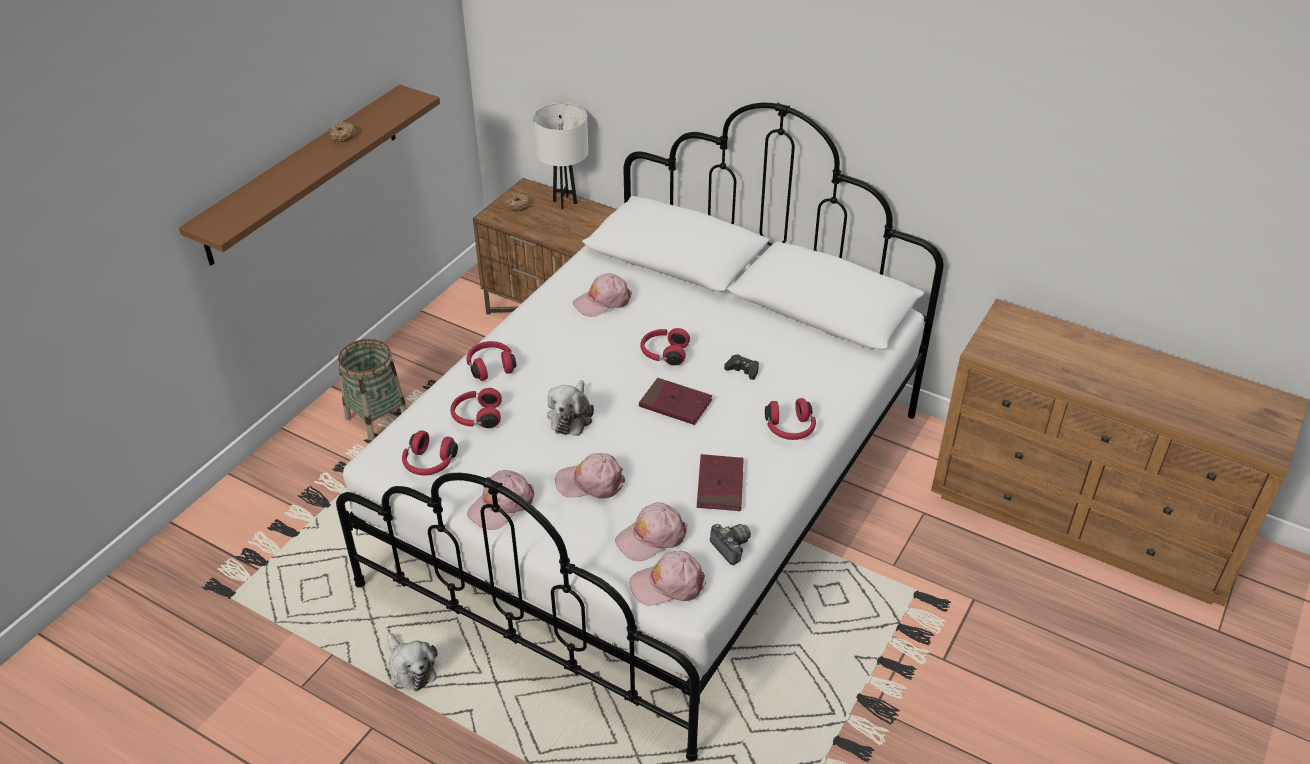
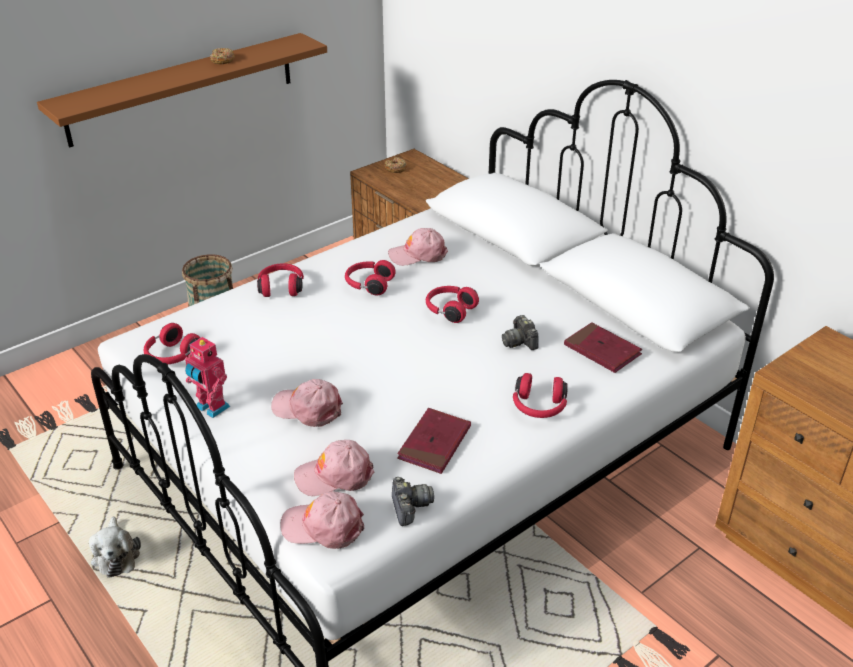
camera: 20 degrees right, 5 degrees down
(476, 417) = (241, 326): red headphones -> red headphones (368, 285)
(501, 505) = (211, 408): pink cap -> toy robot
(564, 202) = (439, 173): white table lamp -> none
(571, 416) = (327, 345): plush toy -> none
(675, 404) = (434, 357): red book -> red book (602, 350)
(743, 370) = (520, 342): black game controller -> camera

